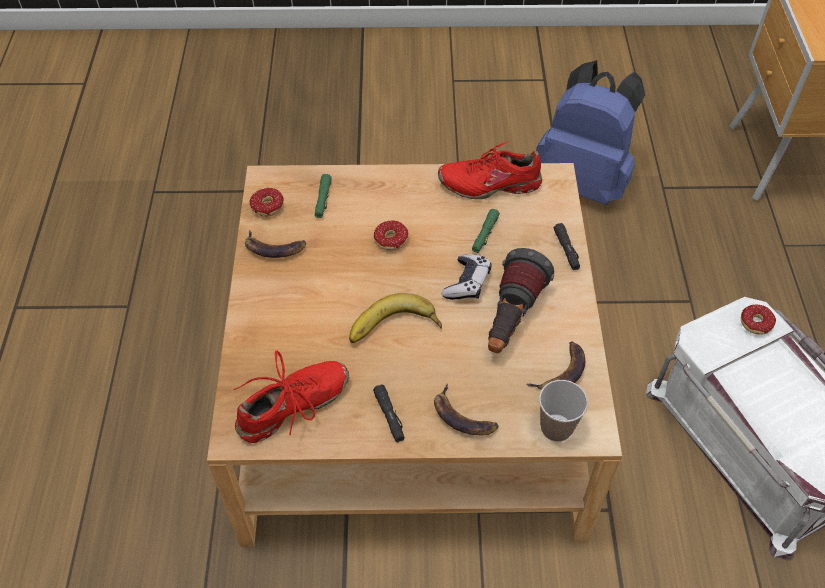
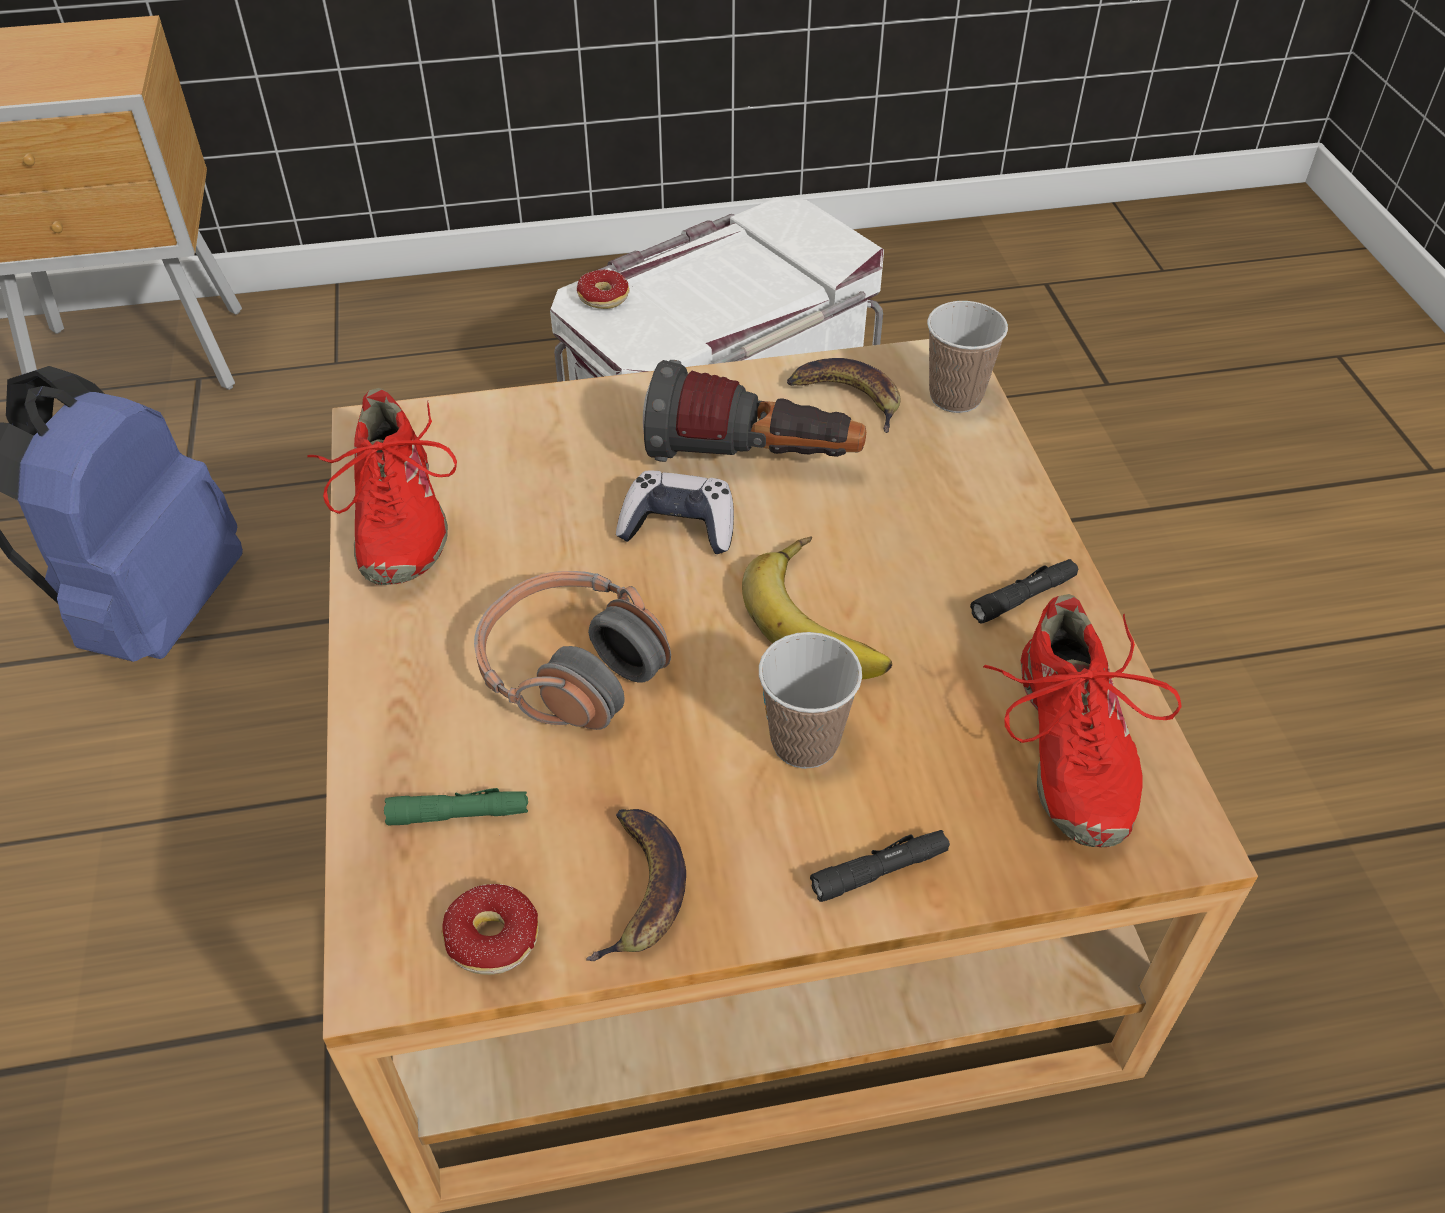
camera: 100 degrees left, 5 degrees down
(293, 407) = (1068, 748): red shoe -> red shoe turned 135 degrees counterclockwise
(325, 309) = (804, 742): none -> cup
(386, 237) = (572, 669): donut -> headphones
(463, 416) = (981, 502): banana -> none
(485, 234) = (545, 513): green flashlight -> none
(566, 250) = (571, 404): black flashlight -> black flashlight (879, 870)

